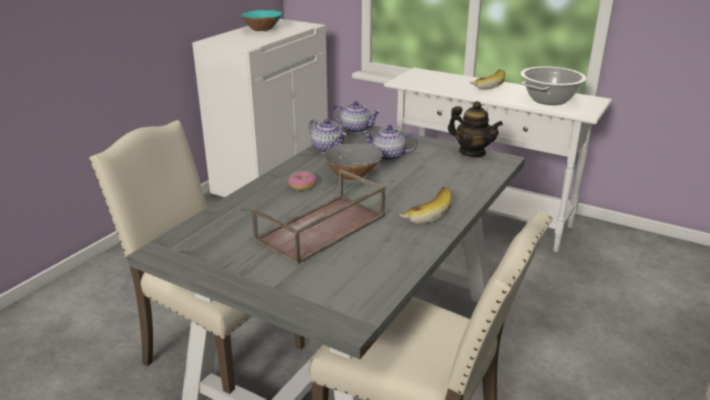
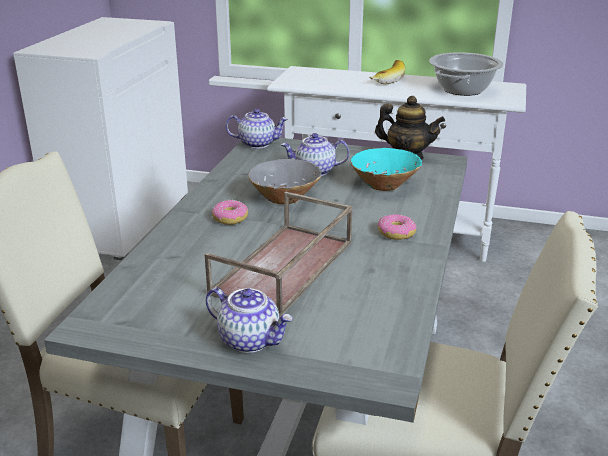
camera: 15 degrees left, 0 degrees up
(262, 29) = (97, 31): turquoise bowl -> turquoise bowl (384, 185)
(328, 149) = (237, 170): teapot -> teapot (250, 340)
(425, 213) = (396, 233): banana -> donut

